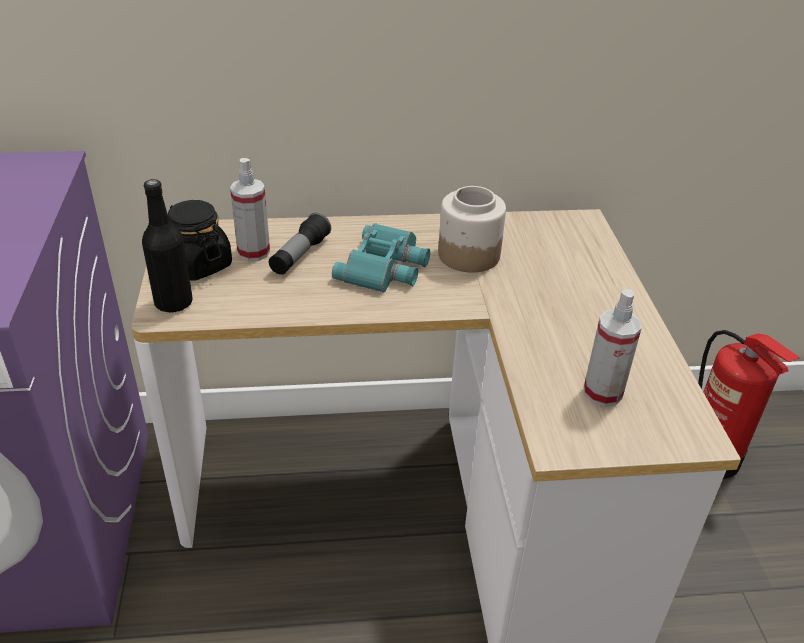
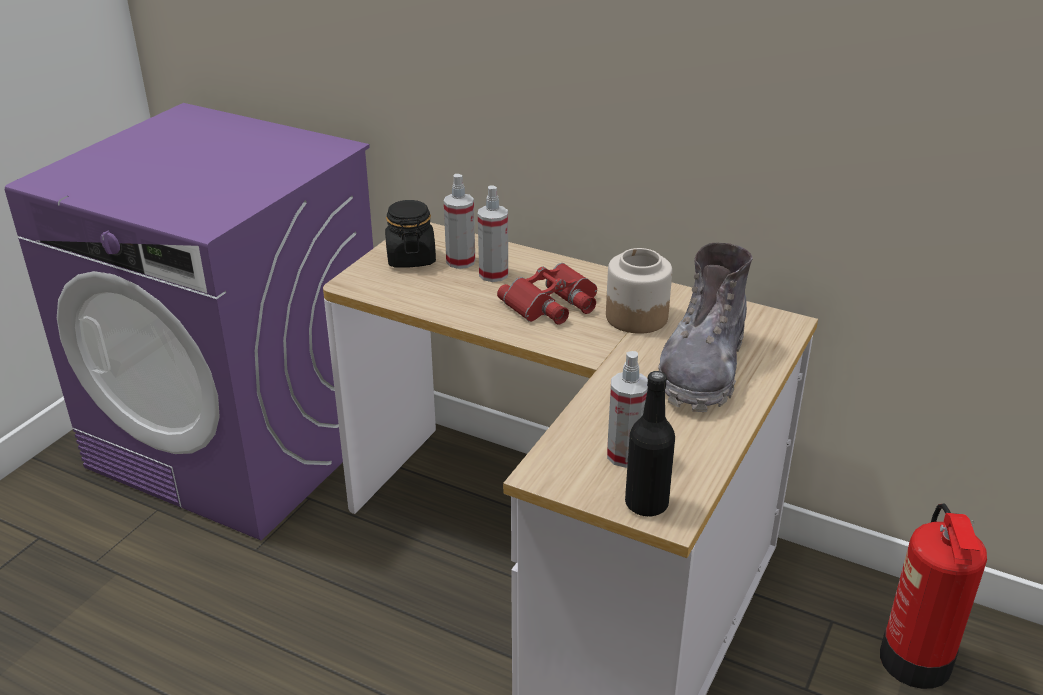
camera: 35 degrees right, 5 degrees down
(173, 303) = (366, 278): black bottle -> black bottle (646, 504)
(300, 255) = (493, 274): flashlight -> spray bottle
(385, 267) = (553, 304): turquoise binoculars -> red binoculars
(570, 284) = (702, 369): none -> grey boot

